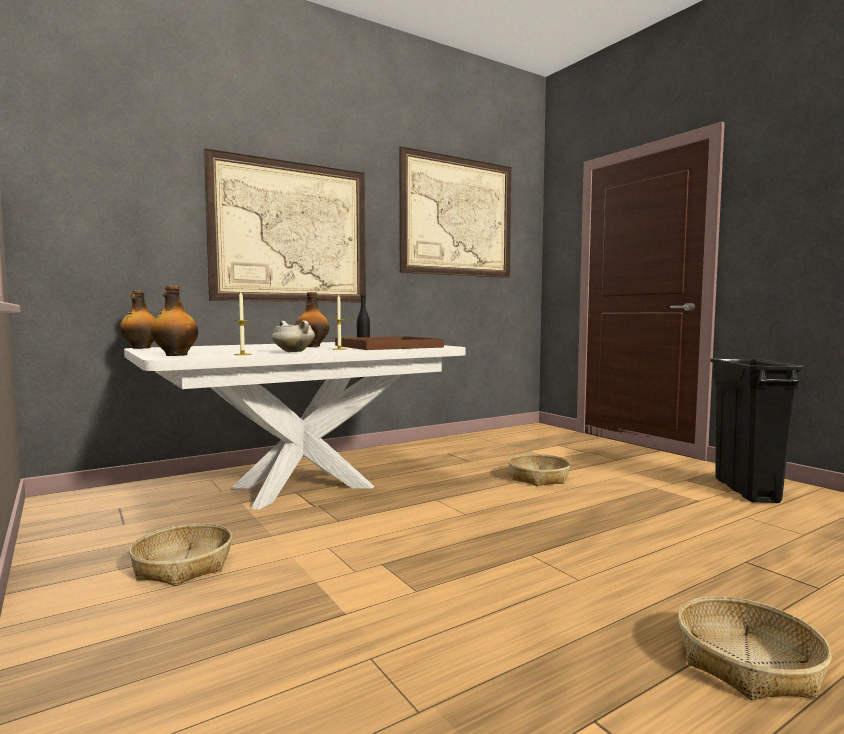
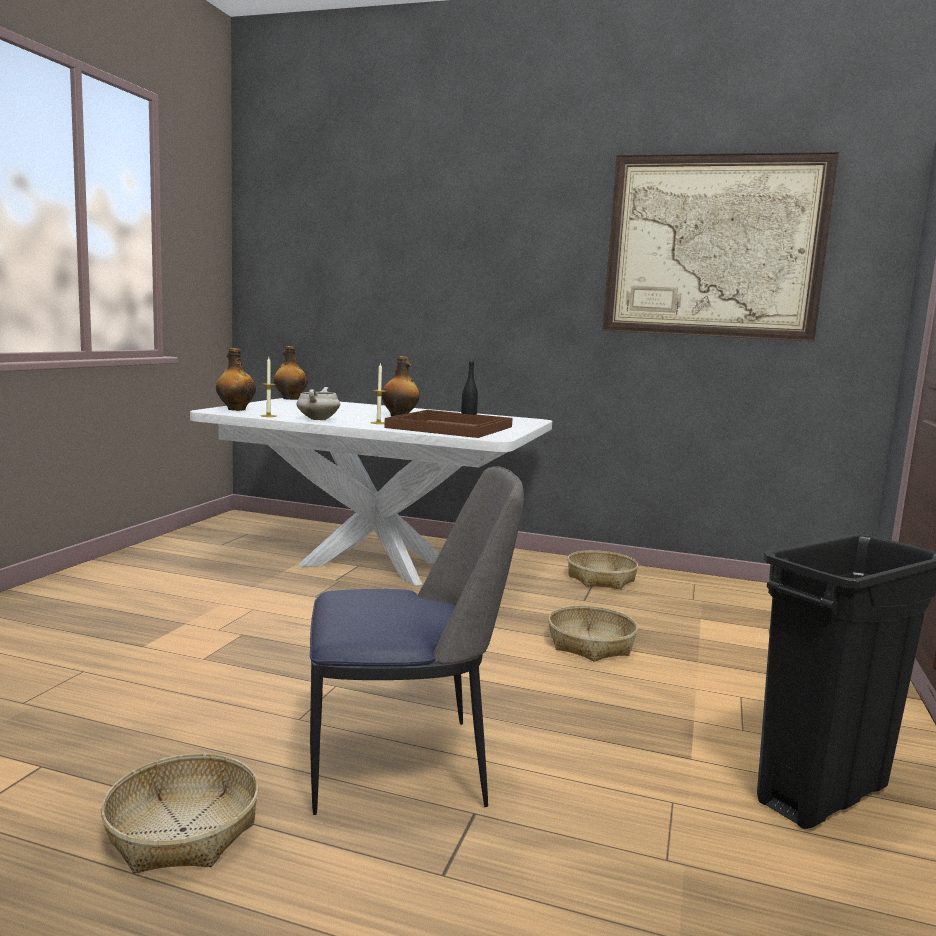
camera: 50 degrees right, 5 degrees up
(183, 565) = (171, 581): basket -> basket (601, 579)
(291, 232) = (461, 283): picture -> none
(675, 564) = (403, 765): none -> chair

